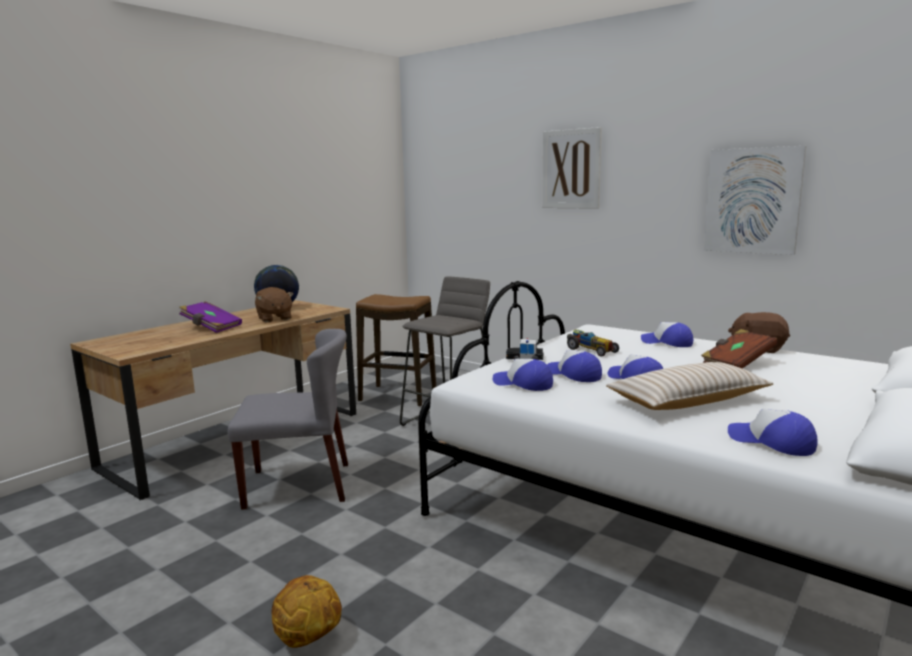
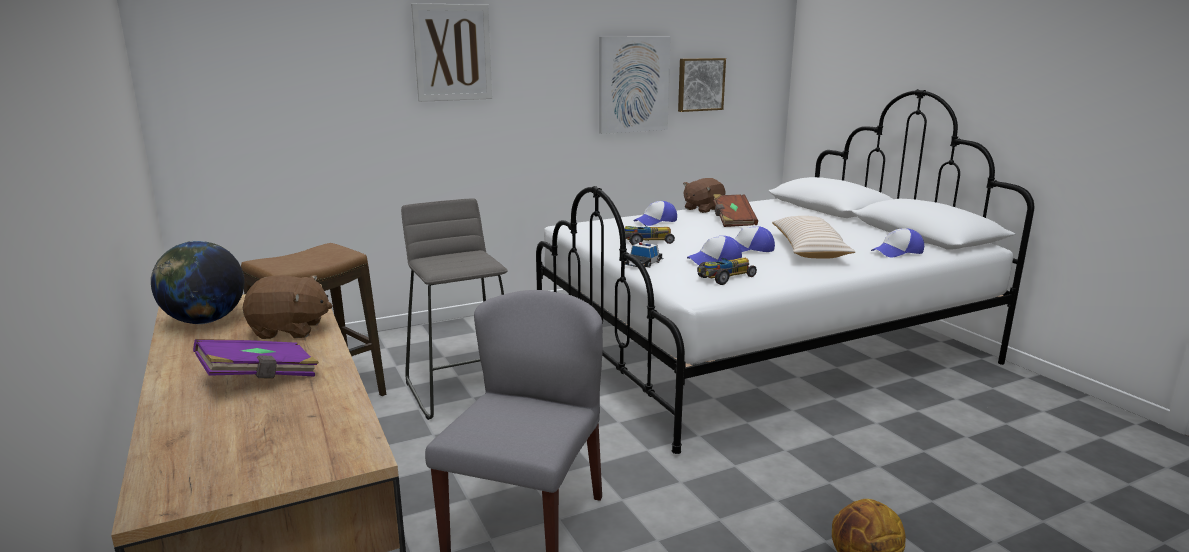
camera: 65 degrees left, 5 degrees up
(523, 384) = (724, 278): cap -> toy car
(857, 203) = (700, 84): none -> picture

